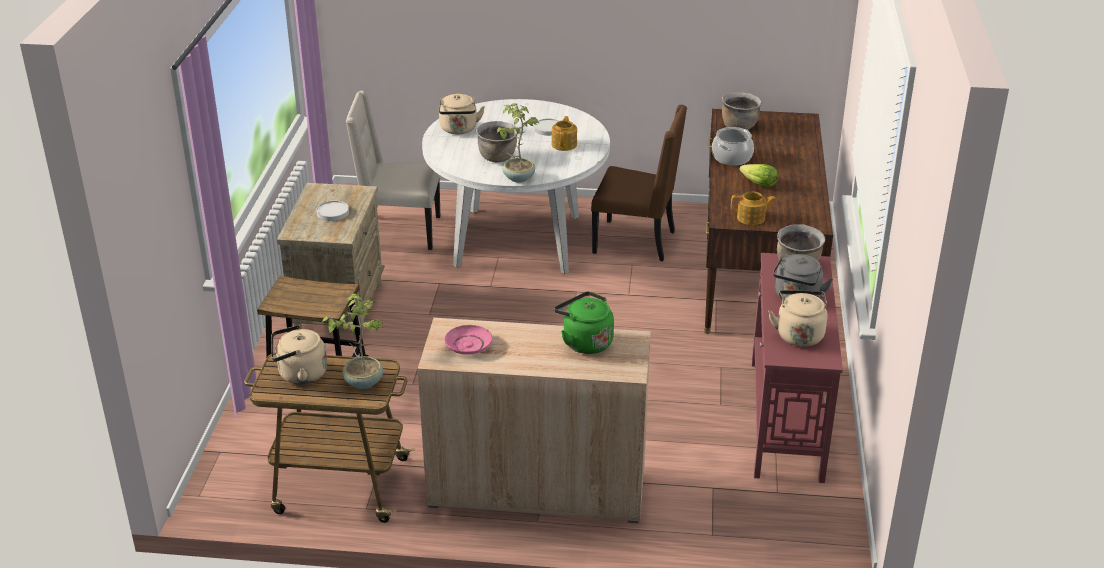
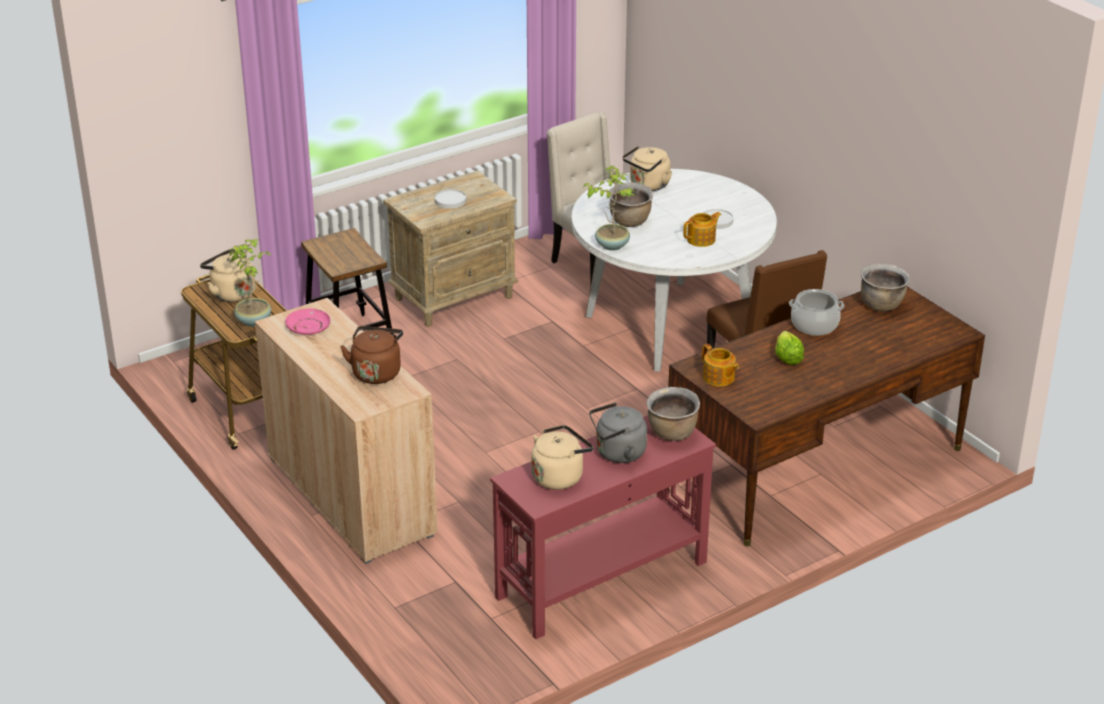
camera: 50 degrees right, 0 degrees up
(585, 342) = (376, 372): green kettle -> brown kettle

